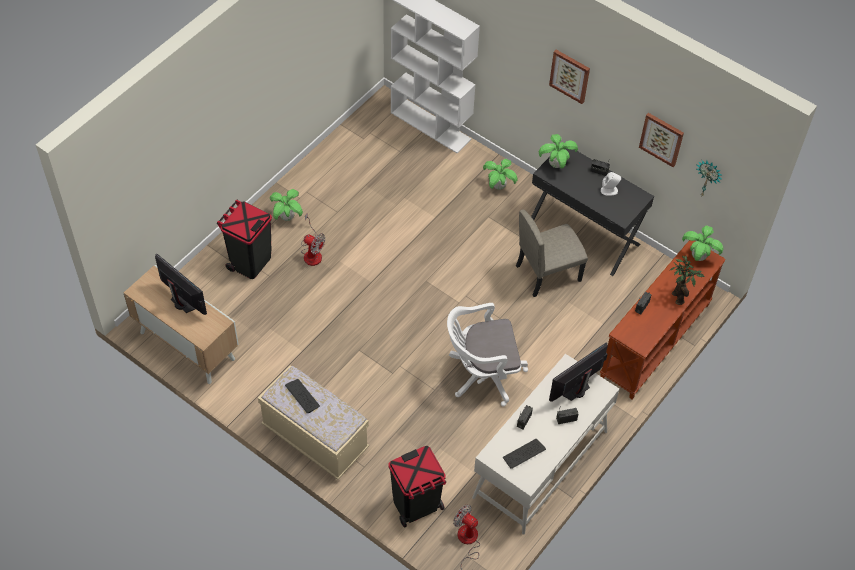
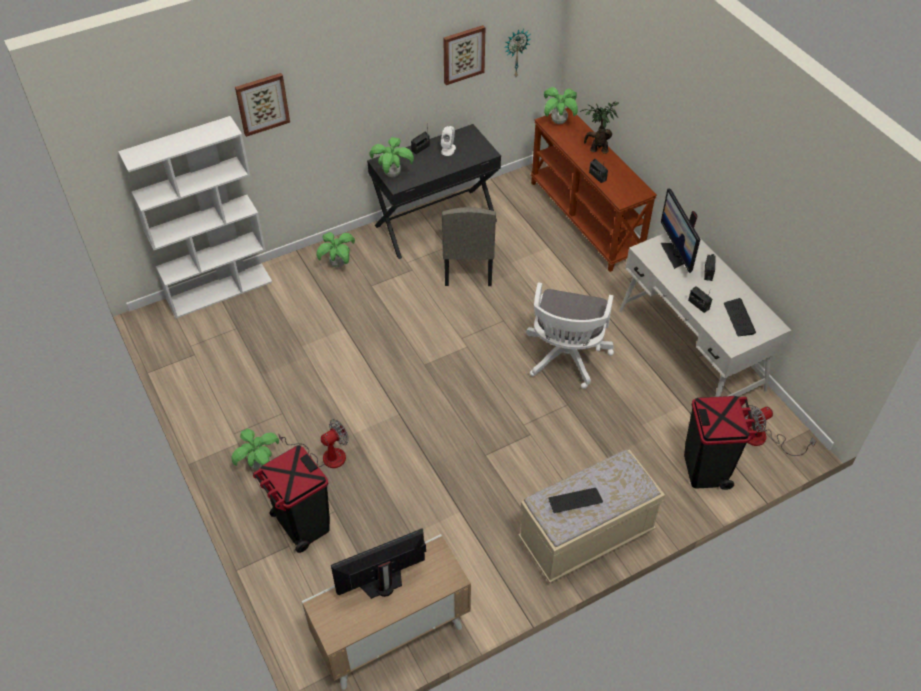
camera: 65 degrees left, 5 degrees down
(570, 75) = (351, 76): picture -> picture (262, 103)

